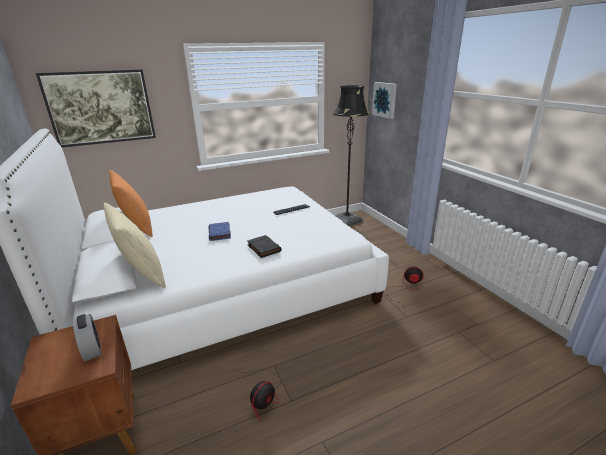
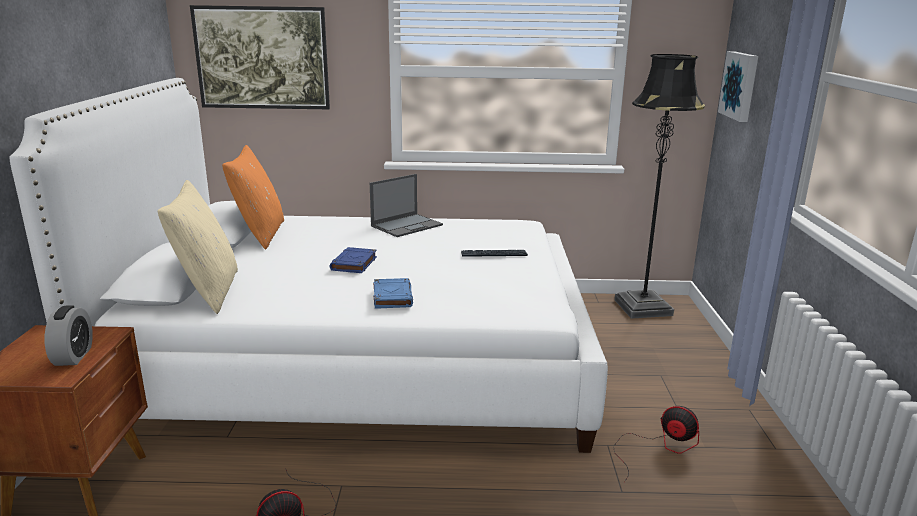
camera: 25 degrees right, 5 degrees down
(226, 203) = (407, 225): none -> laptop
(263, 248) = (392, 297): black book -> blue book

